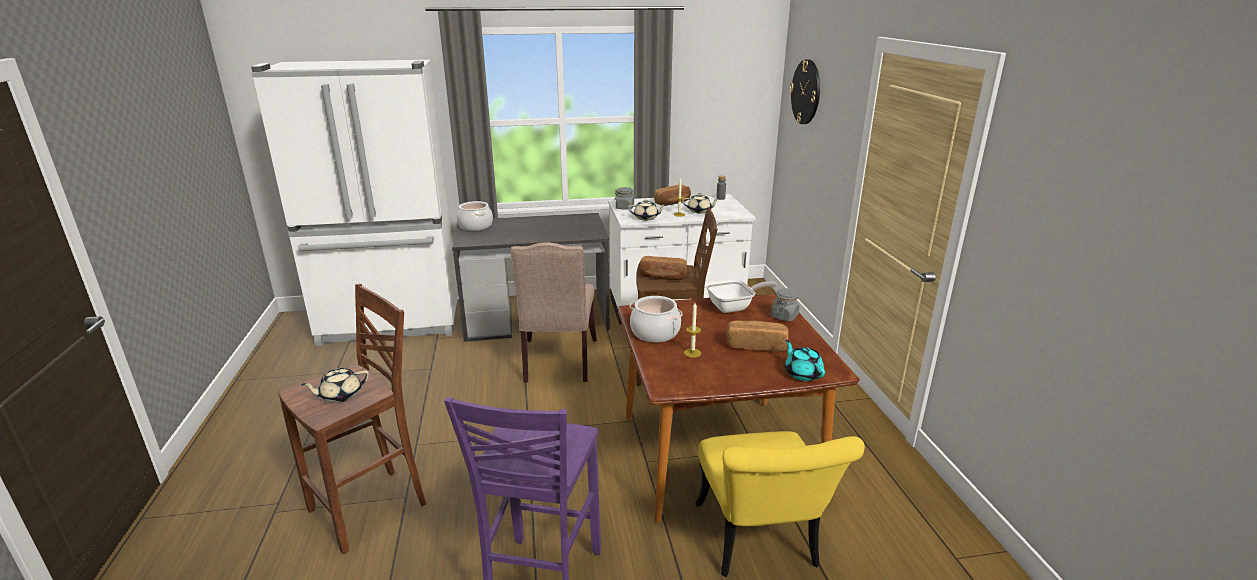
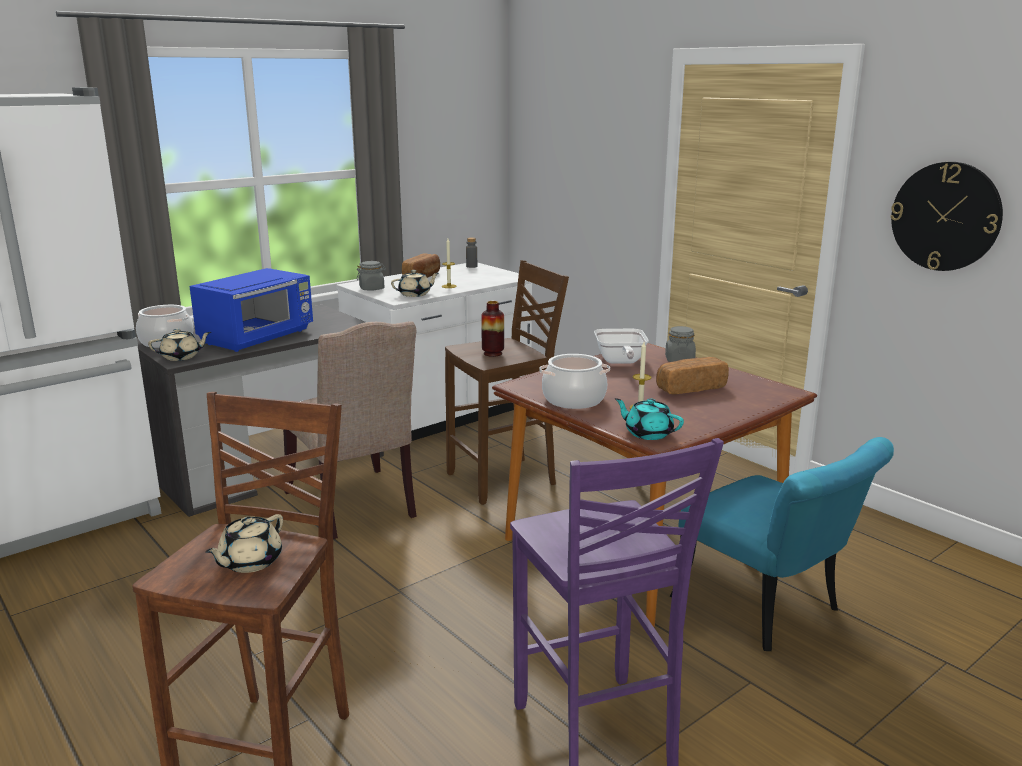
camera: 30 degrees left, 5 degrees down
(527, 233) = (258, 337): none -> blue microwave
(662, 277) = (493, 353): bread -> vase
(699, 211) = (467, 280): beige teapot -> beige teapot (181, 357)
(734, 307) = (620, 362): frying pan -> frying pan turned 135 degrees clockwise
(760, 545) = (769, 611): yellow chair -> turquoise chair
(802, 373) = (766, 400): turquoise teapot -> turquoise teapot (648, 433)
(806, 92) = (556, 127): wall clock -> wall clock (945, 216)

